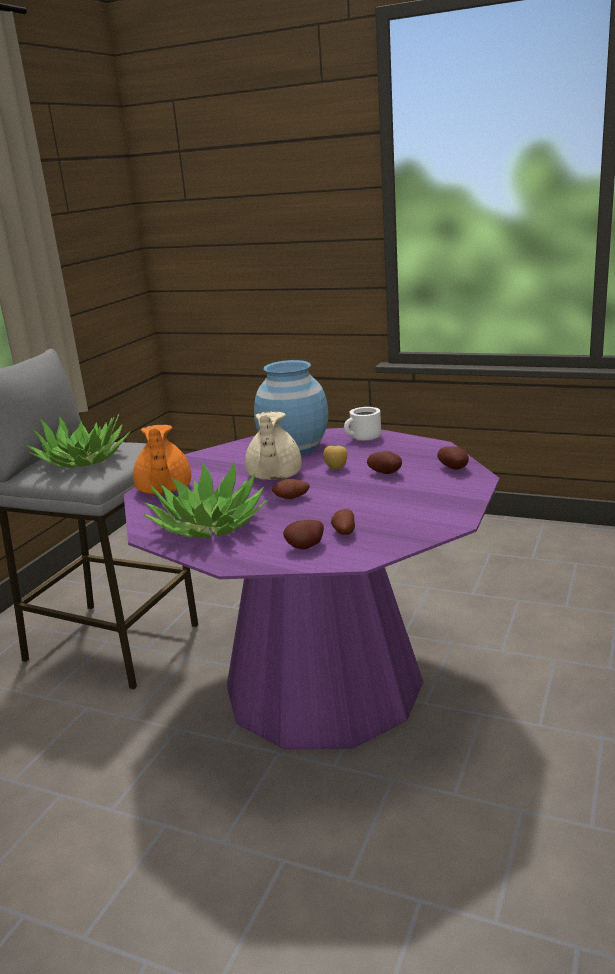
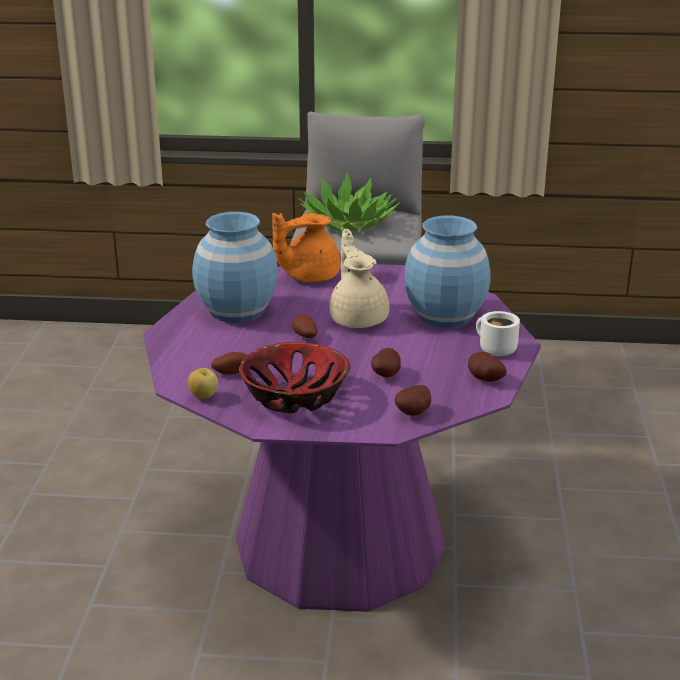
camera: 70 degrees right, 5 degrees up
(209, 525) = (236, 310): potted plant -> blue vase
(273, 476) = (358, 318): beige teapot -> beige teapot turned 90 degrees clockwise
(306, 548) = (197, 360): potato -> potato (484, 380)
(336, 468) = (392, 346): apple -> apple (204, 396)
(406, 508) = (294, 396): none -> bowl

